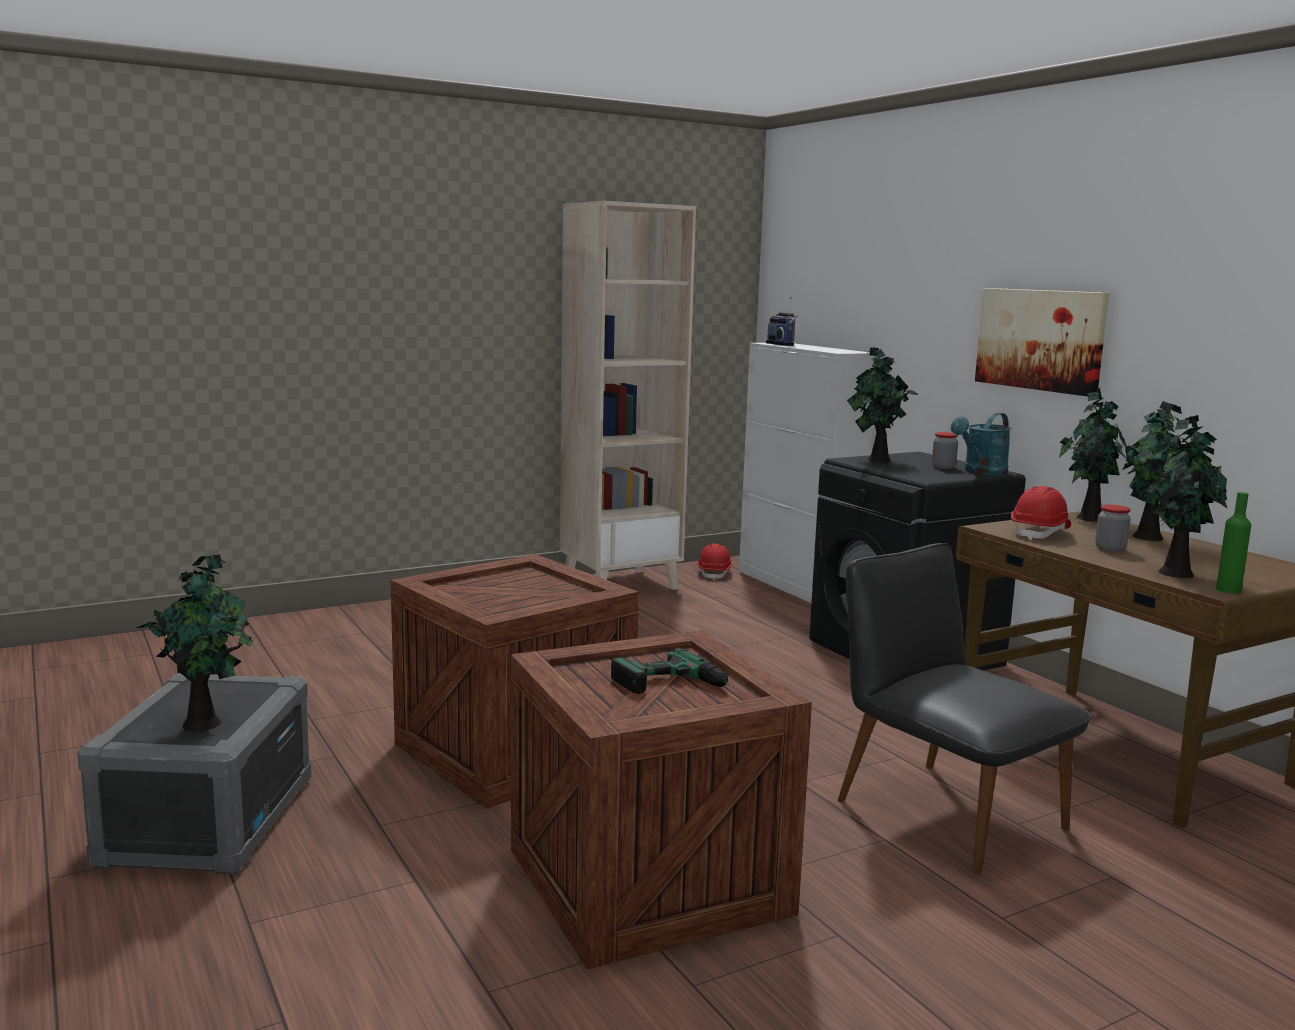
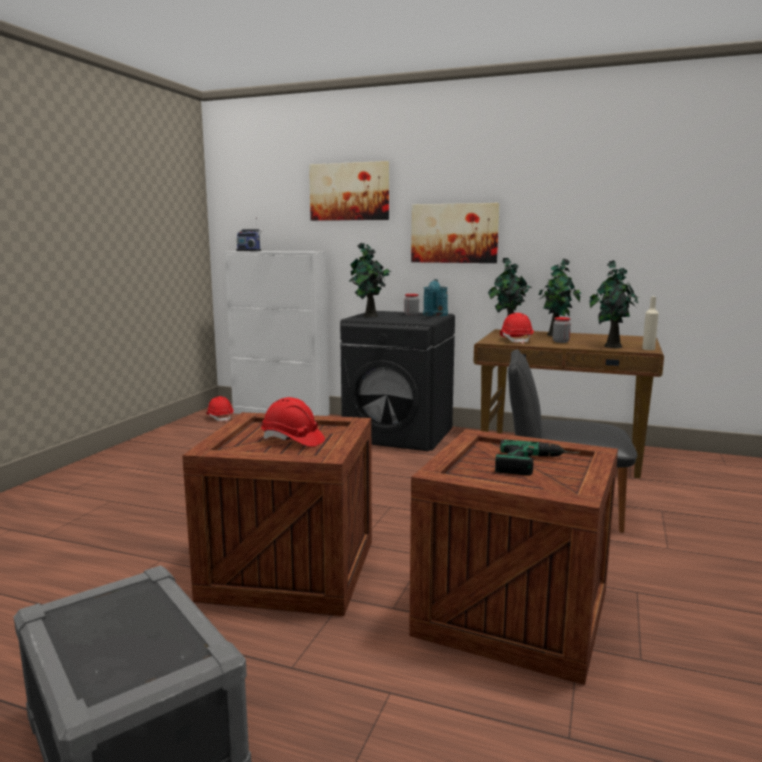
camera: 40 degrees left, 0 degrees up
(205, 723) = (151, 641): potted plant -> none
(515, 593) = (292, 440): none -> red hard hat
(620, 584) = (169, 438): beige bookcase -> none
(912, 263) = (349, 192): none -> picture
(1228, 590) = (648, 349): green bottle -> beige bottle

